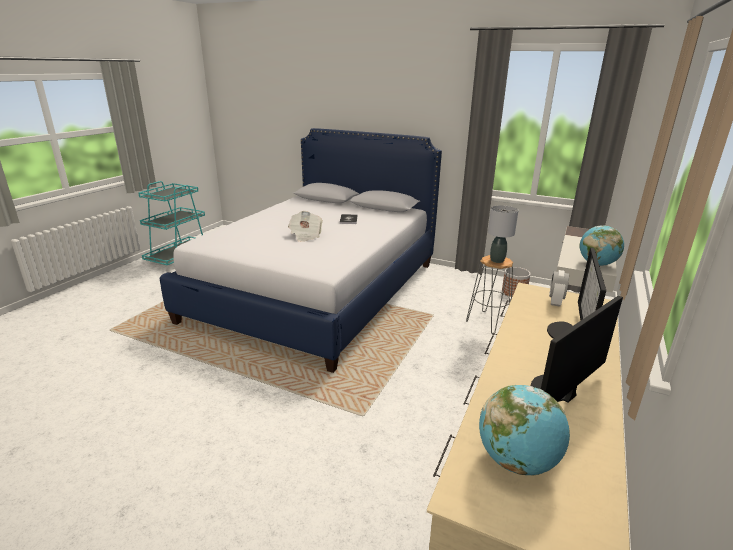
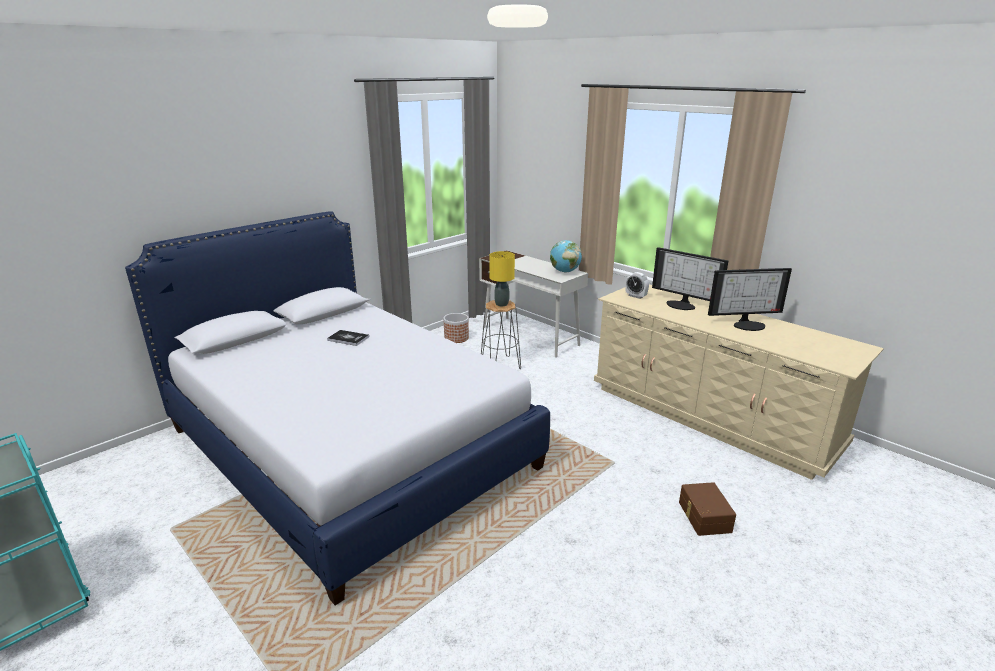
camera: 70 degrees left, 0 degrees up
(294, 493) = (703, 517): none -> brown storage box
(305, 235) = (380, 371): newspaper -> none
(497, 260) = (501, 304): grey table lamp -> yellow table lamp
(517, 461) = (812, 349): globe -> none
(556, 391) = (748, 324): monitor -> monitor turned 75 degrees counterclockwise

